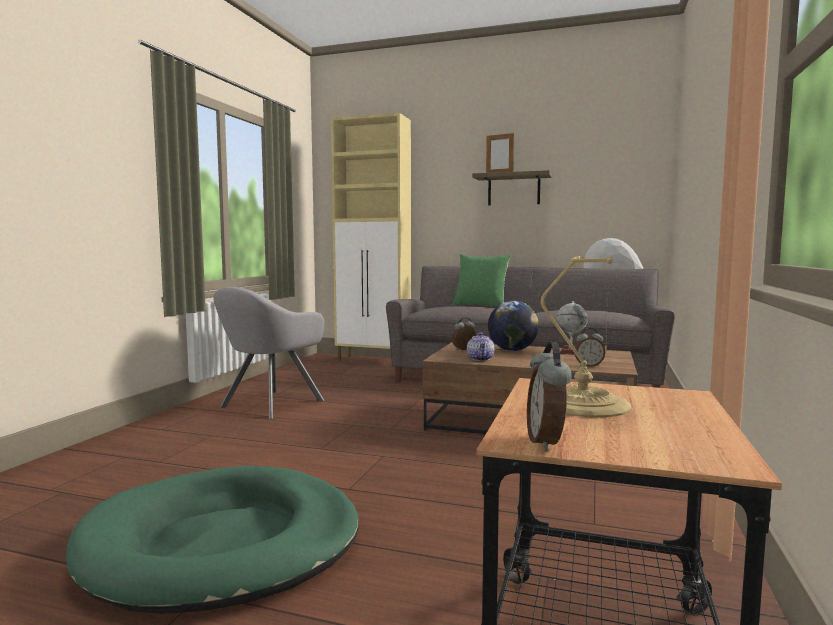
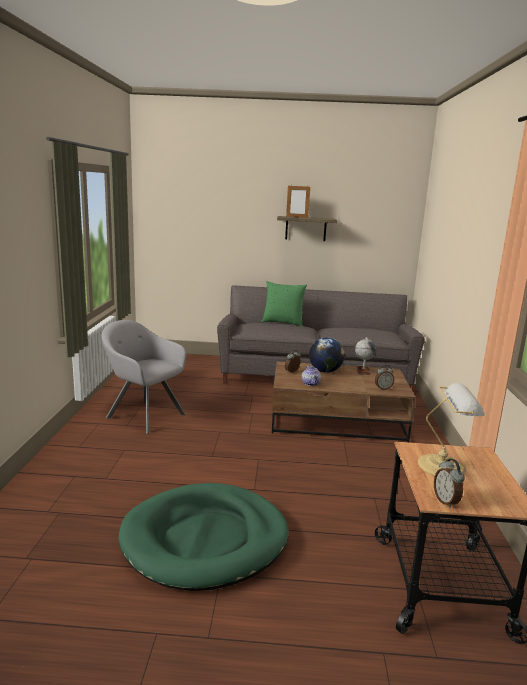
camera: 15 degrees left, 10 degrees up
(269, 405) = (143, 415): grey armchair -> grey armchair turned 105 degrees clockwise
(374, 360) = (191, 358): beige cabinet -> none

